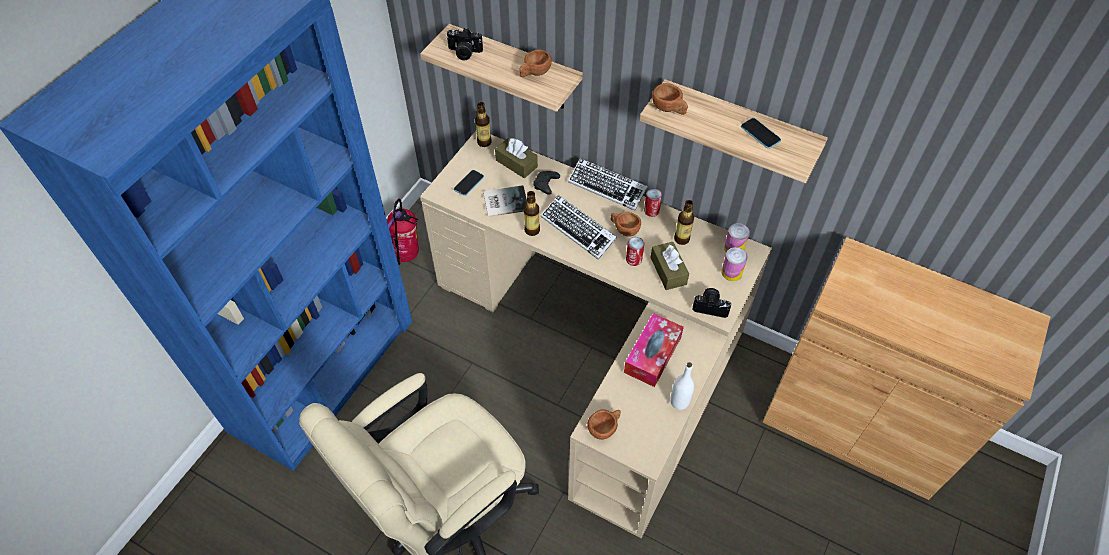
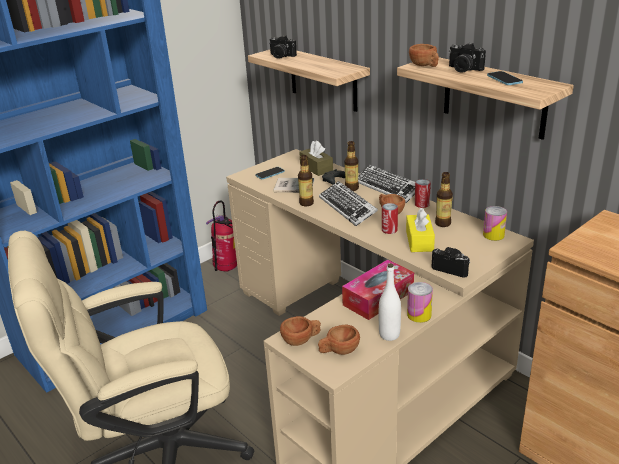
camera: 20 degrees right, 25 degrees down
(484, 142) = (297, 155): bottle -> bottle (351, 188)
(534, 73) = (329, 66): brown cup -> brown cup (338, 351)
(668, 271) = (419, 241): brown tissue box -> yellow tissue box
(712, 114) = (463, 69): none -> camera
(731, 272) = (484, 249): can -> can (419, 315)

